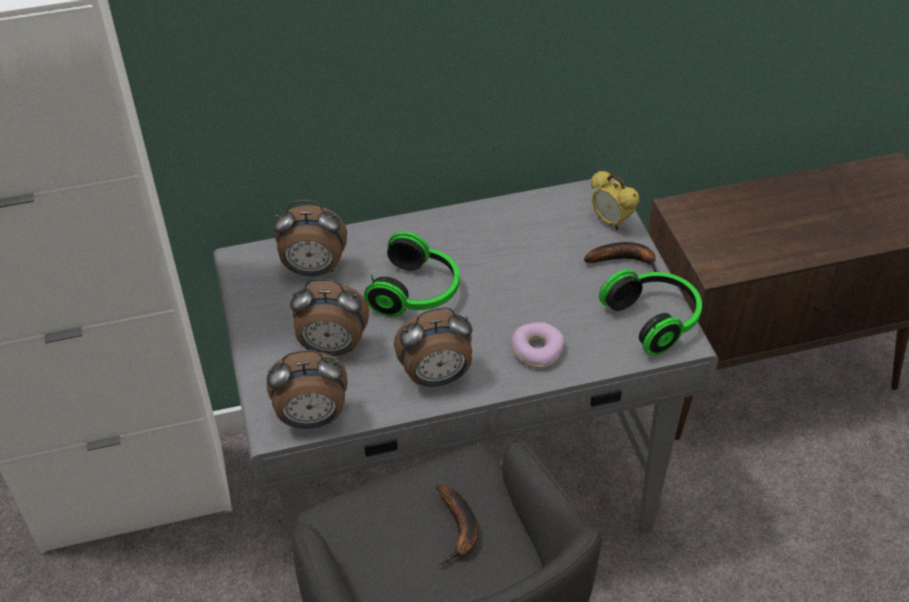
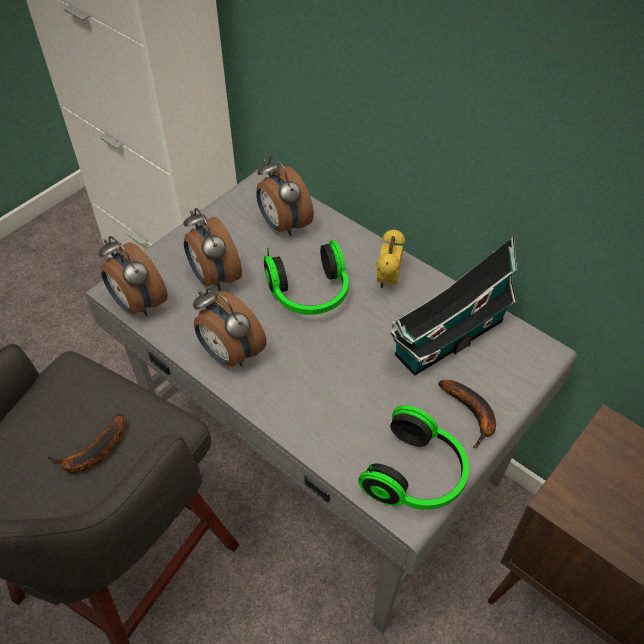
camera: 55 degrees right, 5 degrees up
(536, 350) = (309, 404): donut -> none
(542, 236) = (445, 340): none -> toy house
(611, 222) = (511, 379): alarm clock -> alarm clock (387, 280)

